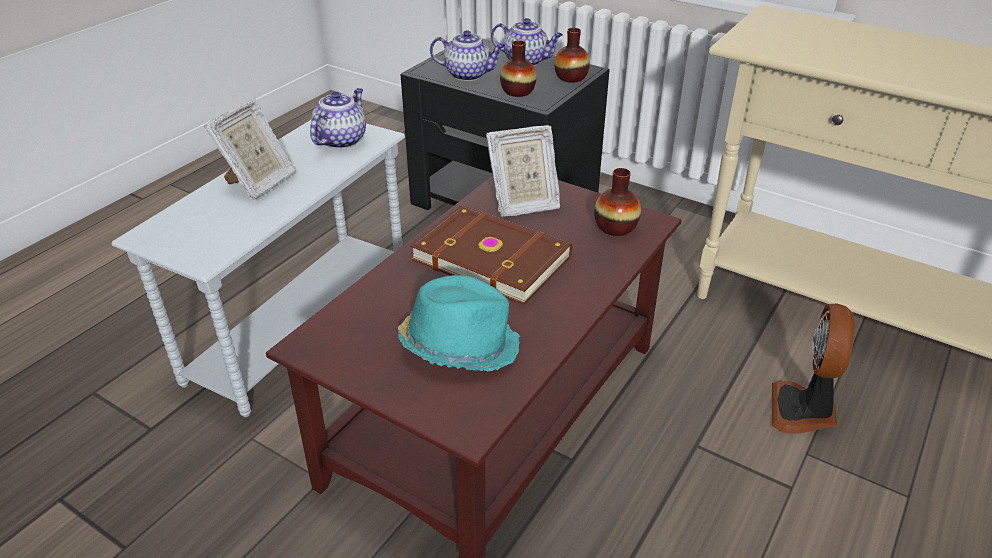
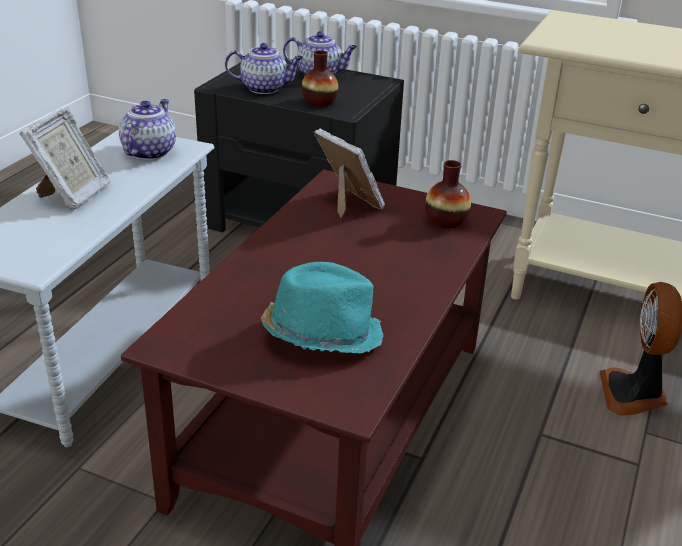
camera: 10 degrees left, 5 degrees down
(492, 256) = (332, 253): brown book -> none
(523, 204) = (349, 205): picture frame -> picture frame turned 105 degrees counterclockwise
(571, 77) = (368, 88): vase -> none

